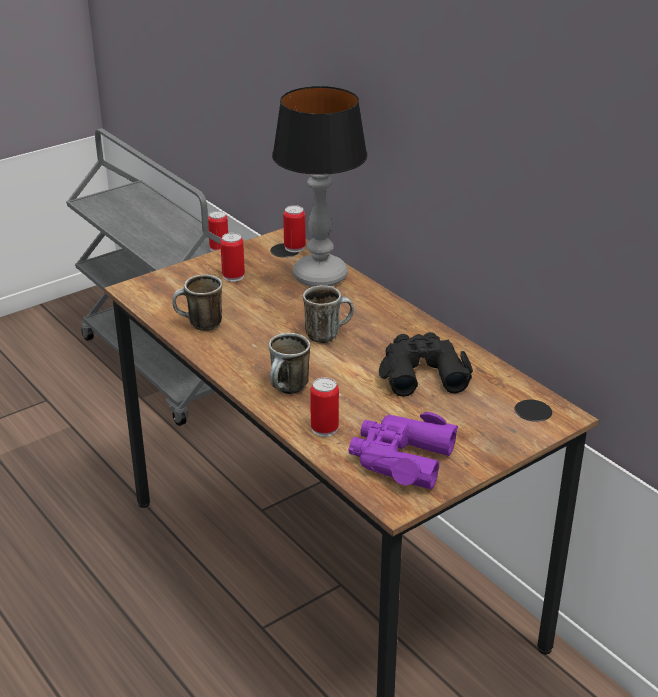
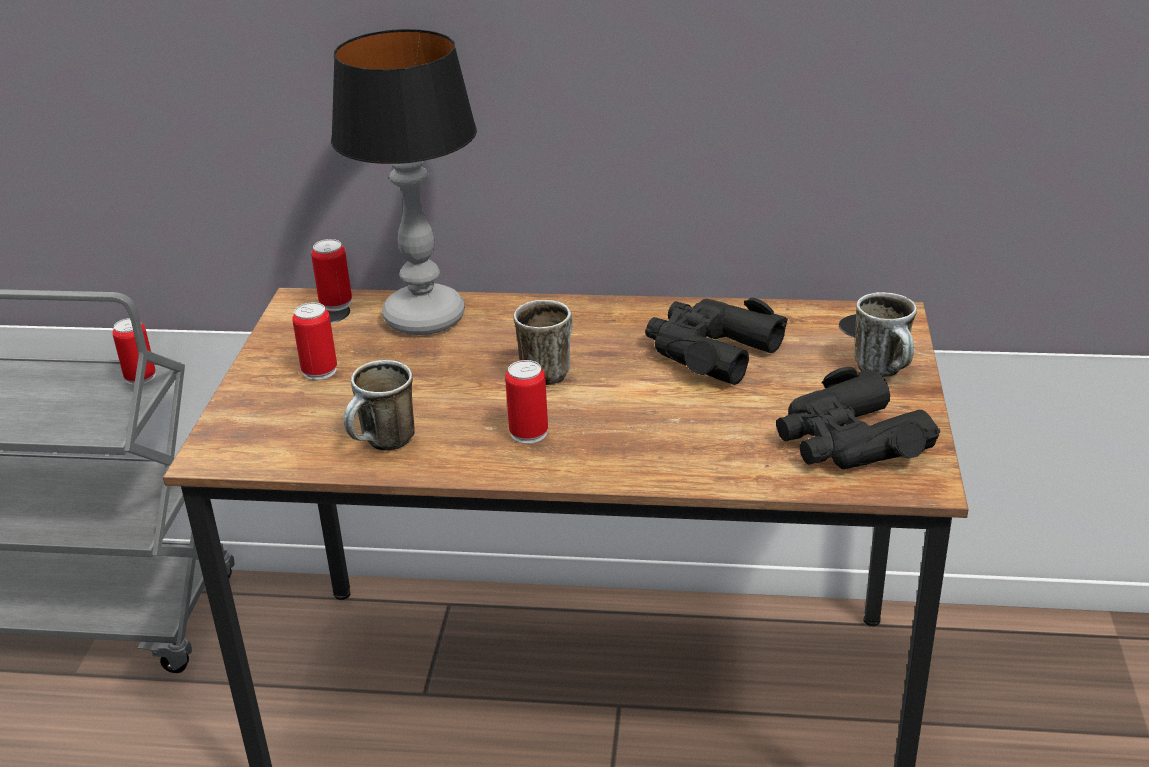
camera: 45 degrees left, 0 degrees up
(288, 390) = (619, 448): mug -> mug (886, 371)
(324, 429) = (729, 461): can -> can (528, 433)
(400, 459) = (848, 441): purple binoculars -> black binoculars

